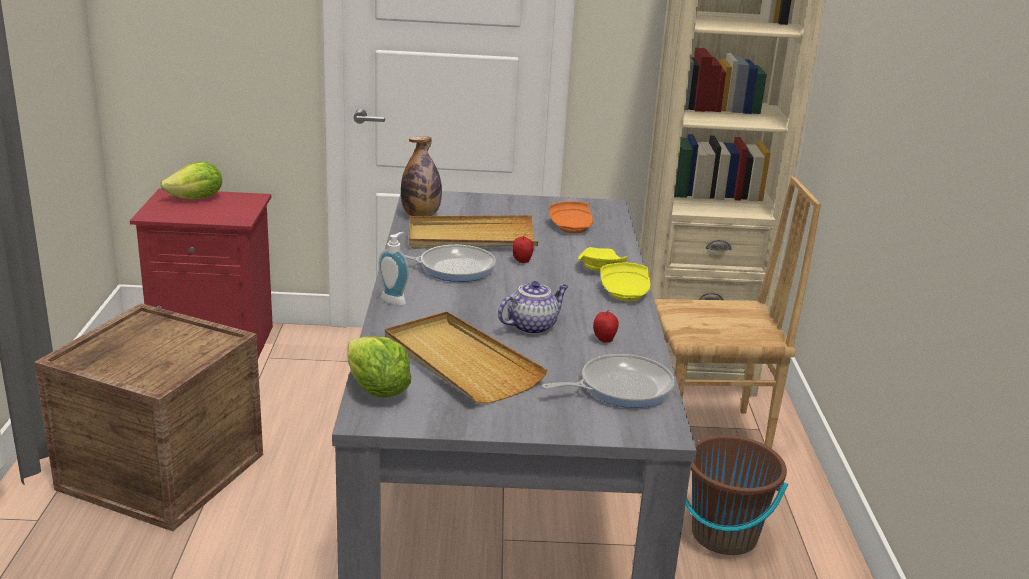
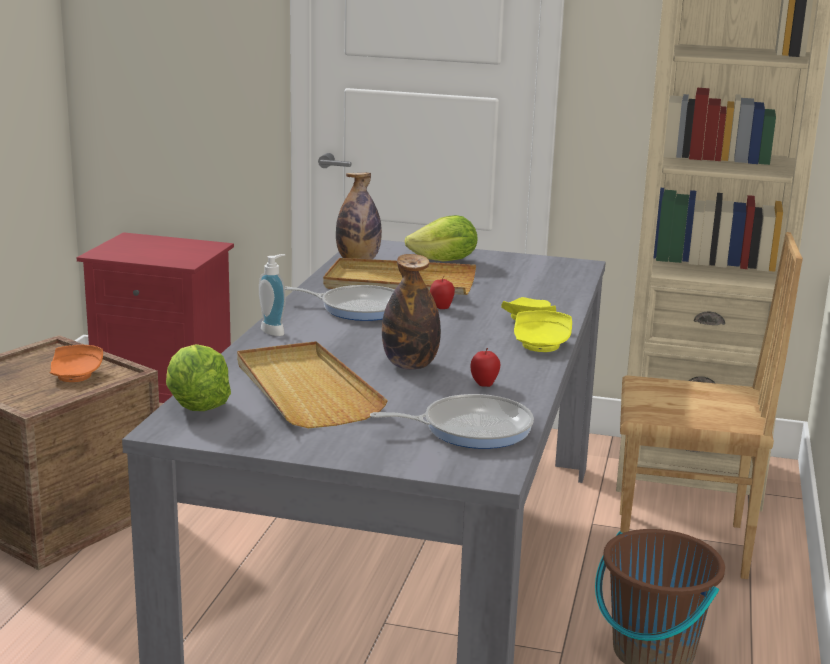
camera: 15 degrees right, 5 degrees down
(196, 199) = (154, 243): lettuce -> lettuce (444, 261)
(532, 326) = (410, 365): teapot -> bottle
(572, 227) = (522, 281): orange plate -> orange plate (76, 374)

